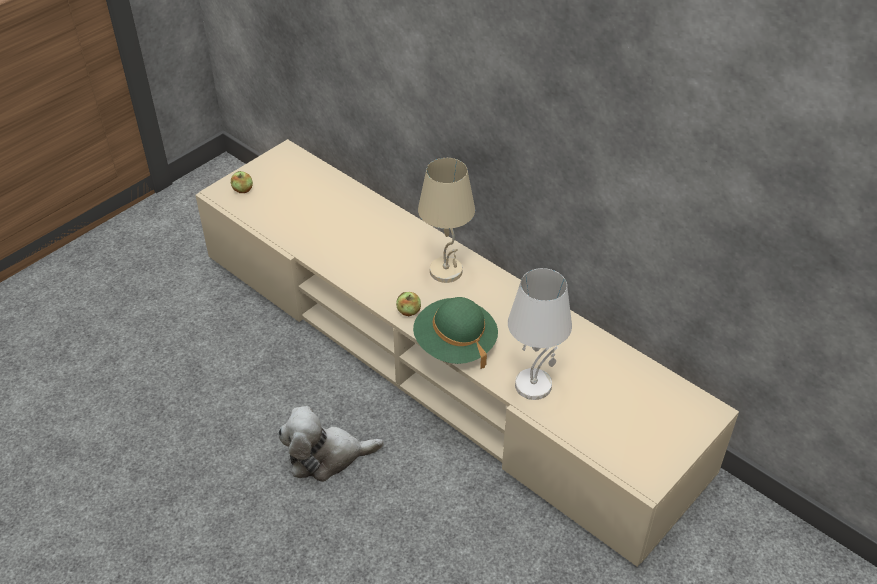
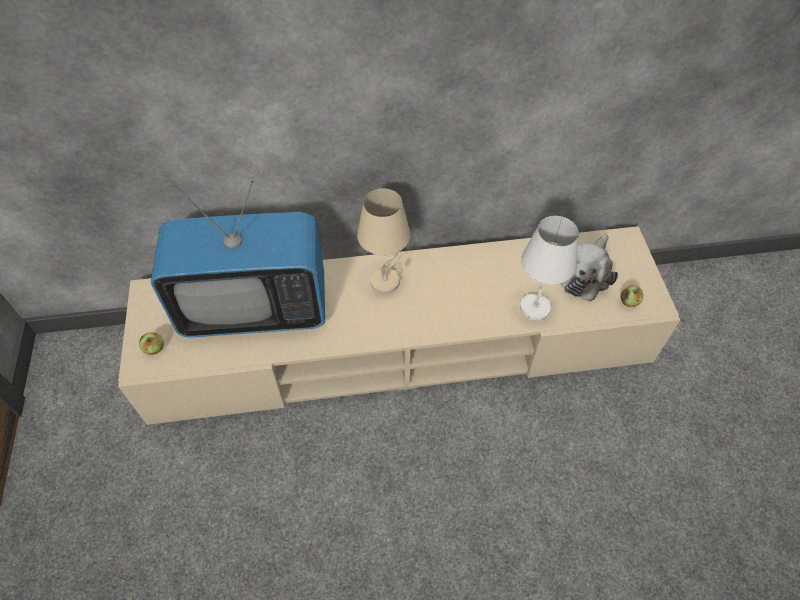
camera: 50 degrees left, 10 degrees up
(326, 456) = (425, 476): plush toy -> plush toy (585, 274)
(333, 216) = (255, 309): none -> television
(408, 311) = (403, 330): apple -> apple (629, 302)
(455, 344) = (460, 325): green hat -> none

